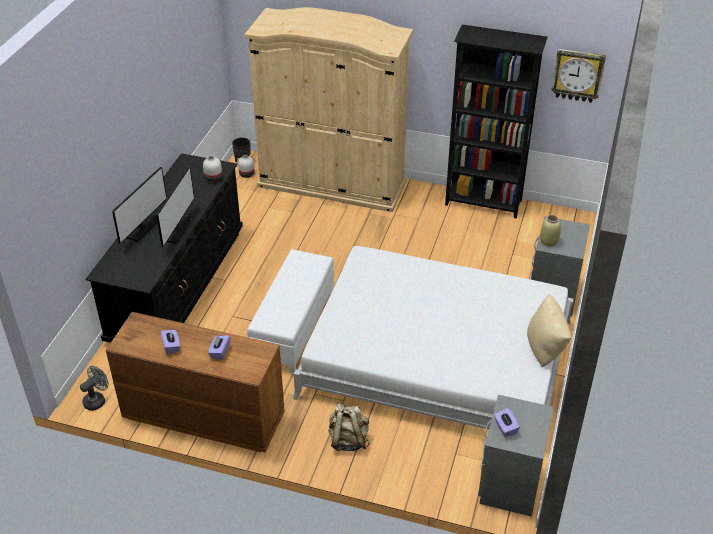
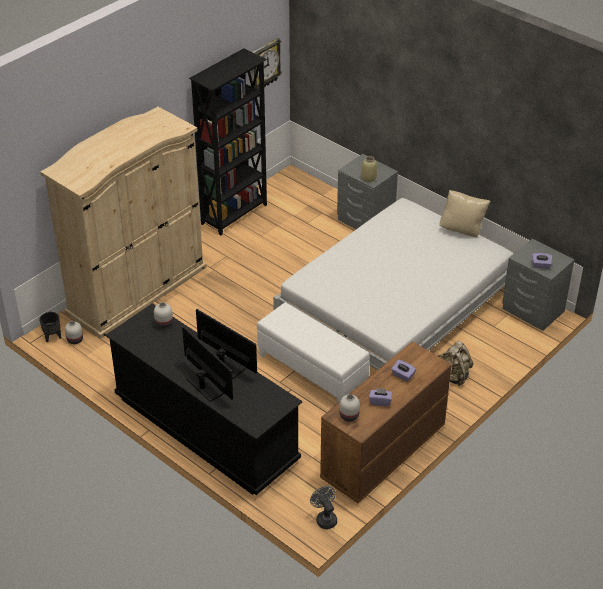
camera: 65 degrees left, 0 degrees up
(140, 330) = (349, 416): none -> white vase

